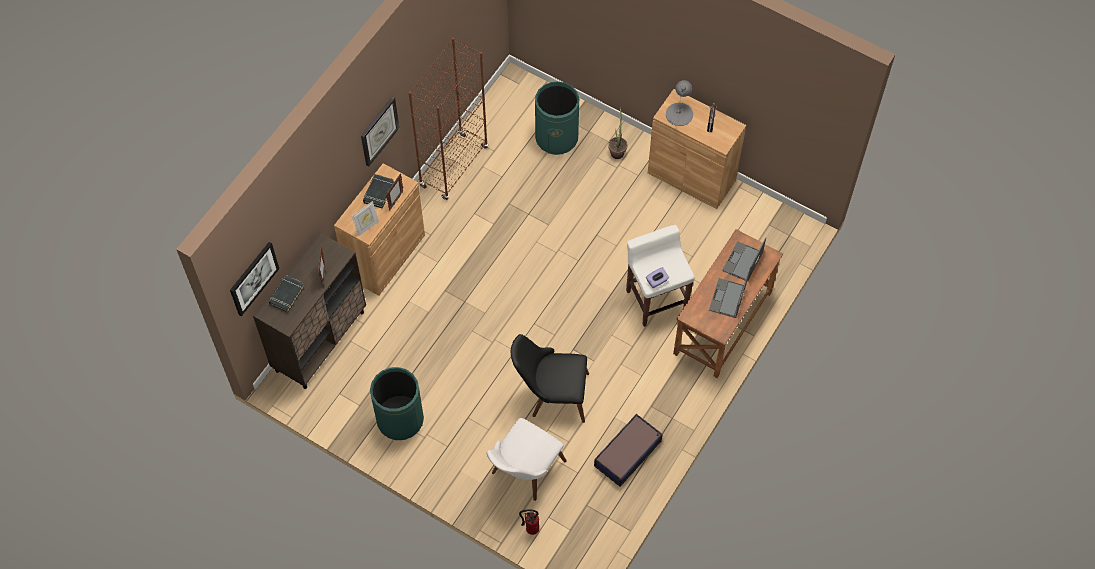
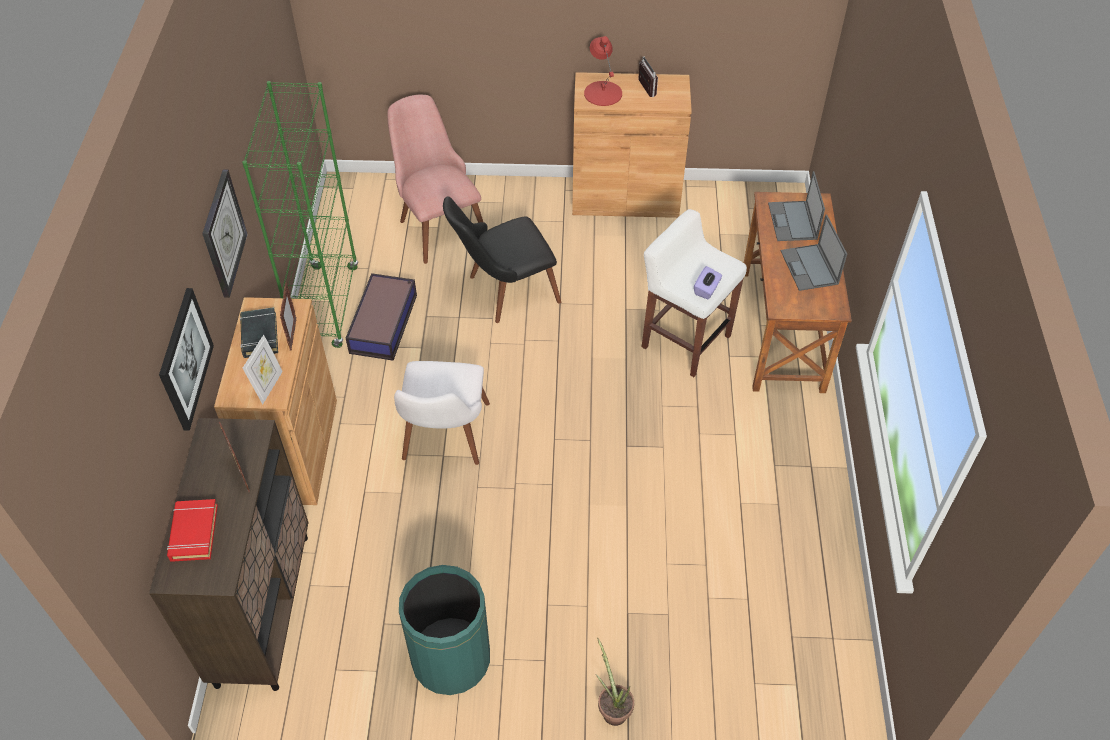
camera: 30 degrees left, 10 degrees down
(253, 278) = (126, 516): picture -> picture (185, 359)
(286, 295) = (193, 533): black book -> red book
(454, 167) = (327, 306): brown bookcase -> green bookcase
(523, 473) = (676, 641): white chair -> white chair (443, 441)
(530, 528) = (741, 714): fire extinguisher -> none
(551, 394) = (639, 515): black chair -> black chair (503, 292)
(557, 137) = (438, 223): green trash can -> pink chair
(617, 151) = (520, 207): potted plant -> potted plant (612, 708)
(628, 453) = (792, 538): storage box -> storage box (384, 323)
(679, 114) = (603, 93): grey table lamp -> red table lamp

